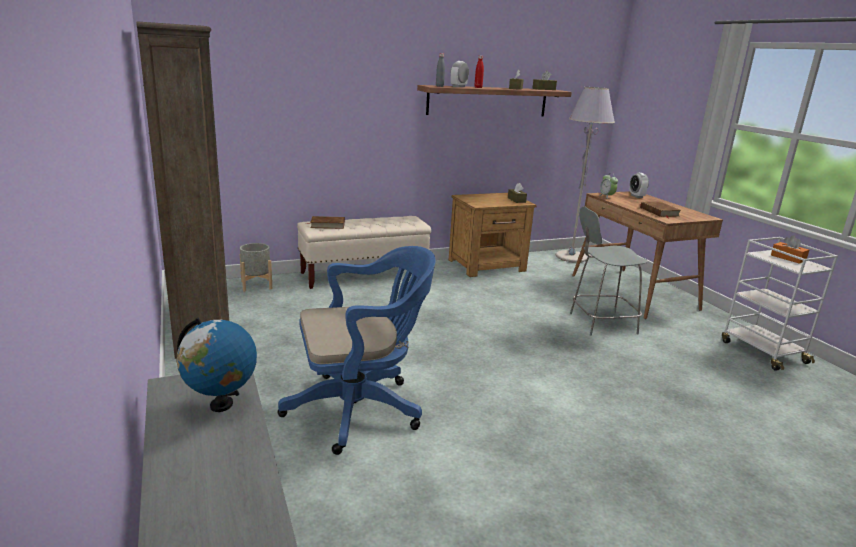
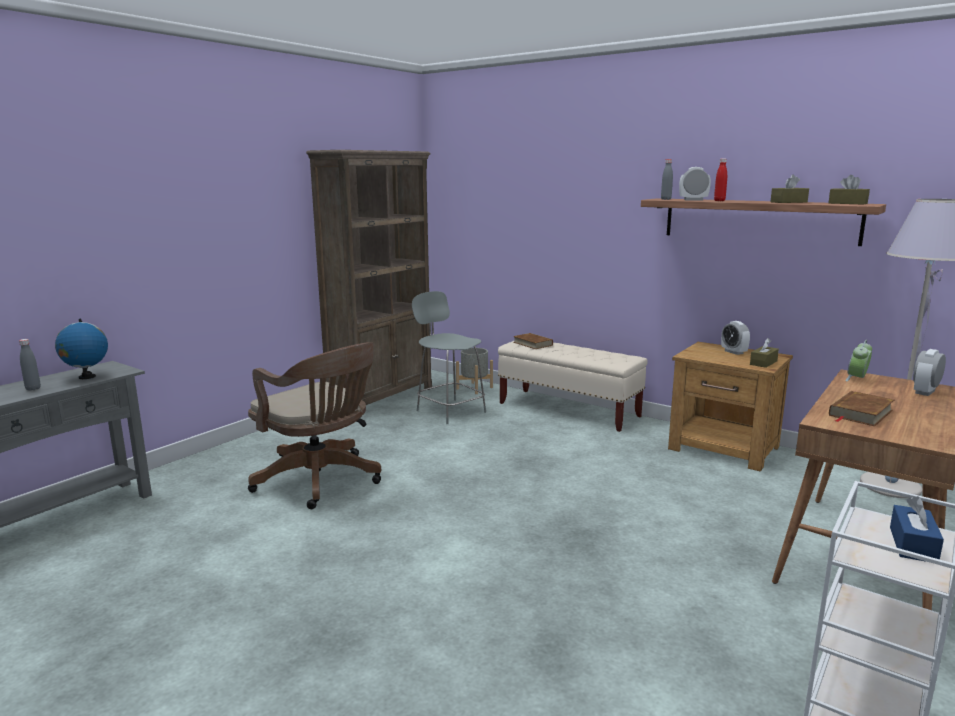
camera: 60 degrees right, 5 degrees down
(221, 453) = (33, 388): none -> grey bottle
(360, 409) = (321, 481): blue office chair -> brown office chair
(487, 197) = (733, 352): none -> alarm clock
(600, 323) = (687, 551): grey chair -> grey chair (449, 411)
(788, 258) = (913, 544): orange tissue box -> blue tissue box

